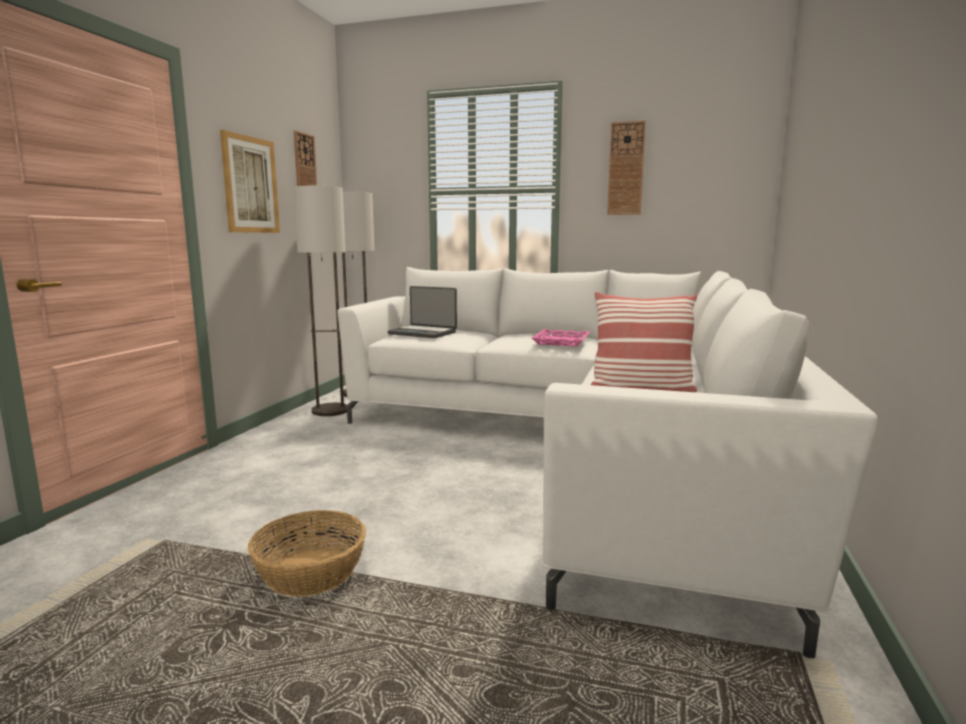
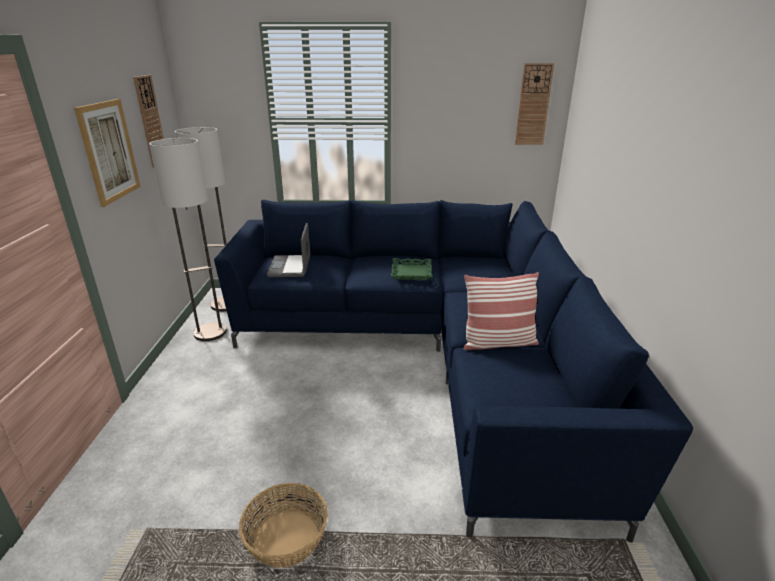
camera: 15 degrees left, 15 degrees up
(423, 333) = (291, 267): laptop -> laptop turned 75 degrees clockwise
(560, 342) = (411, 272): pink tray -> green tray
(580, 450) = (432, 356): white sofa -> blue sofa
(626, 169) = (447, 106): wall clock -> wall clock (533, 105)

